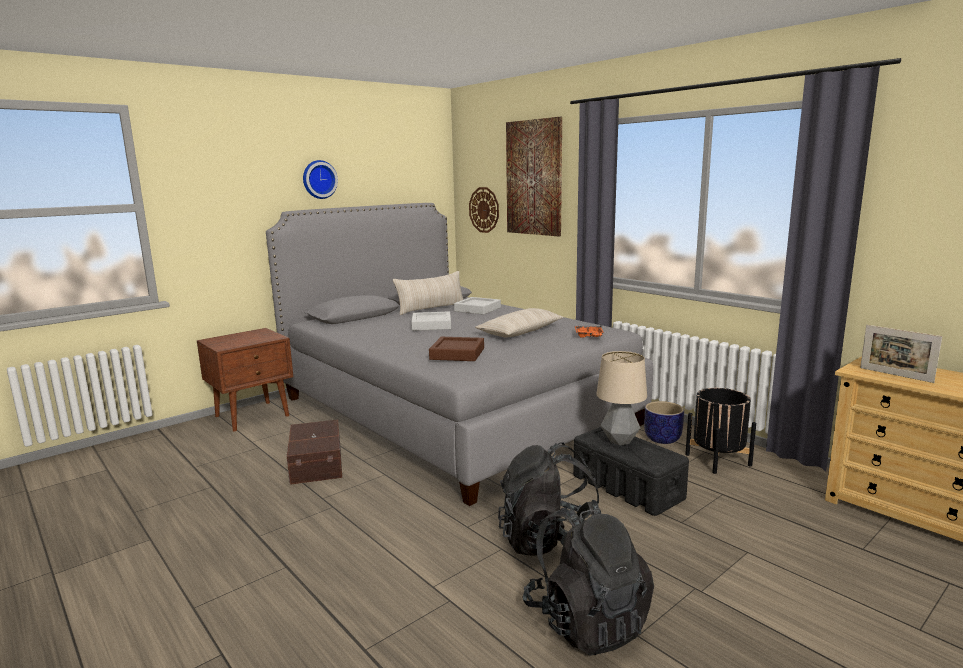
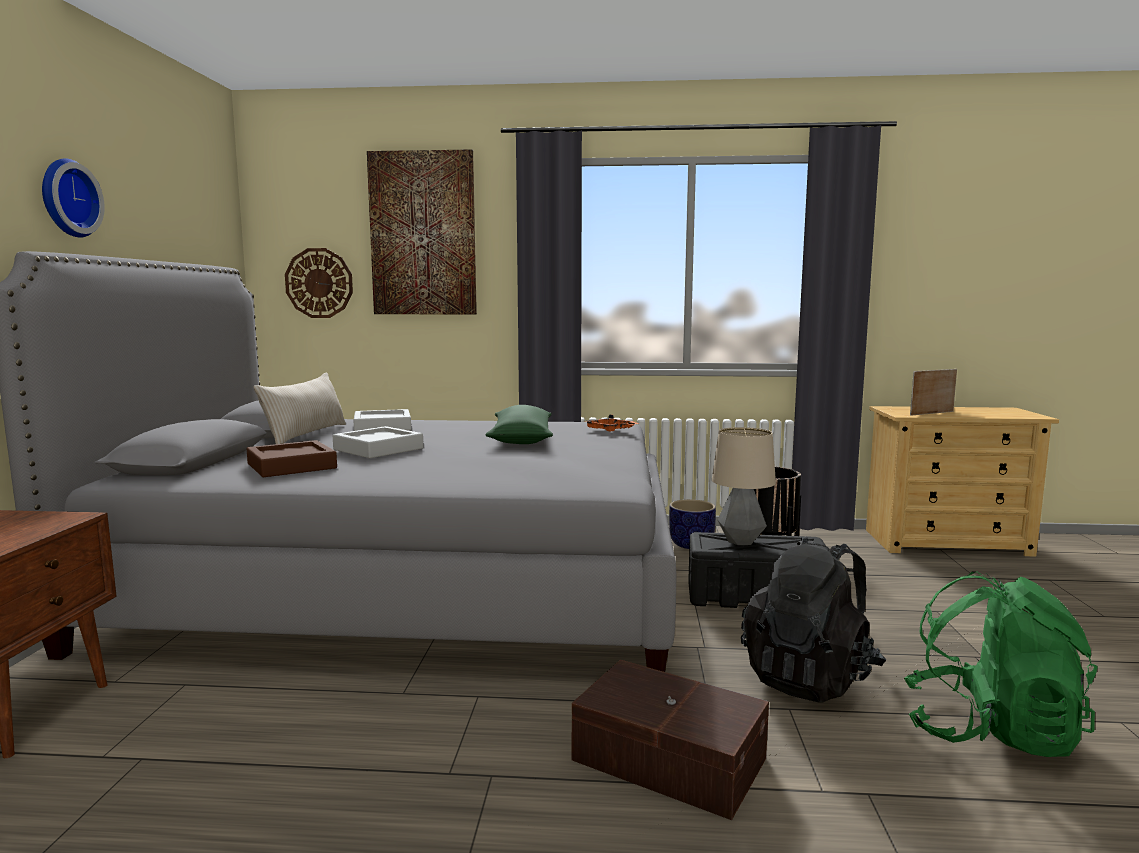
camera: 45 degrees left, 5 degrees down
(318, 462) = (328, 729): brown storage box -> brown storage box (668, 757)
(457, 354) = (534, 467): brown tray -> brown tray (291, 466)
(520, 332) = (521, 438): beige pillow -> green pillow
(586, 621) = (990, 731): black backpack -> green backpack
(895, 375) = (931, 413): picture frame -> picture frame turned 150 degrees clockwise

